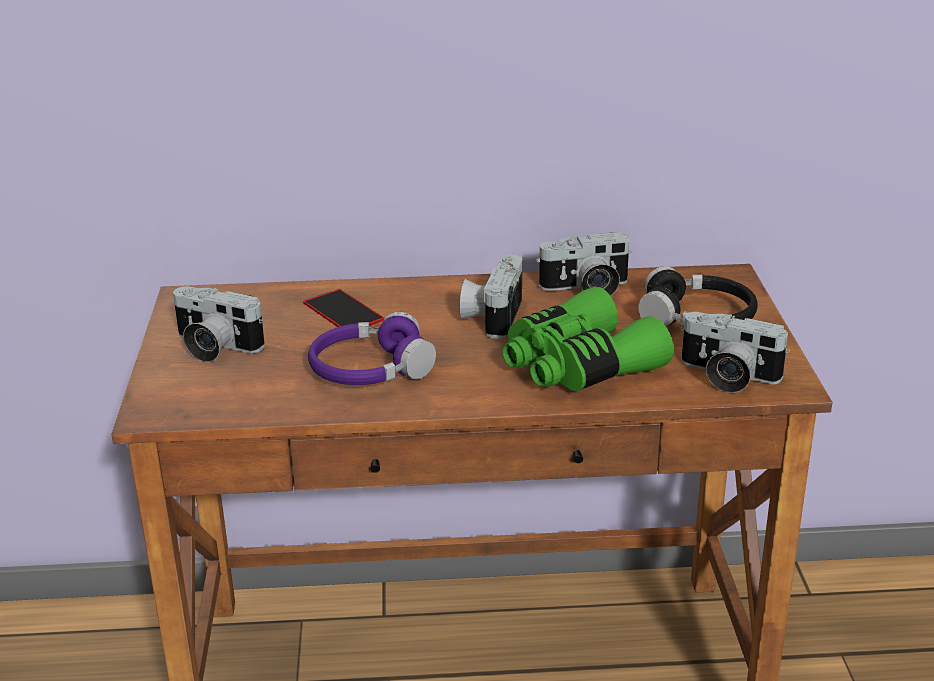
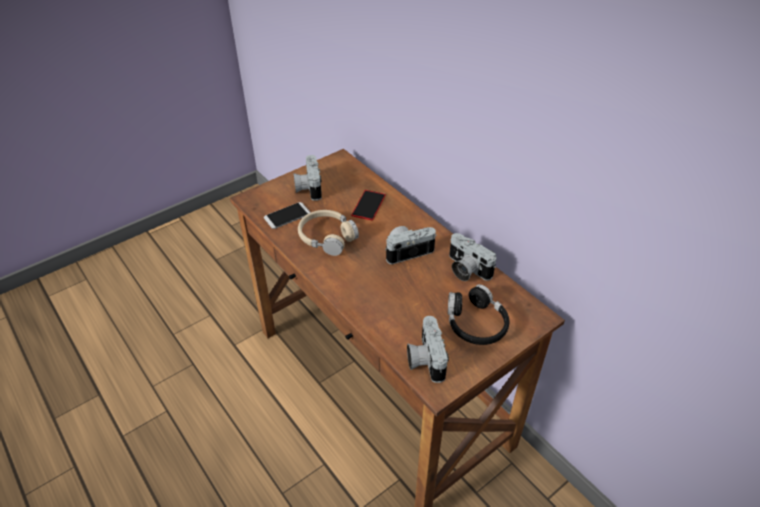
camera: 55 degrees right, 15 degrees up
(259, 389) = (287, 216): none -> phone
(370, 370) = (327, 237): purple headphones -> beige headphones
(577, 366) = (387, 300): green binoculars -> none

